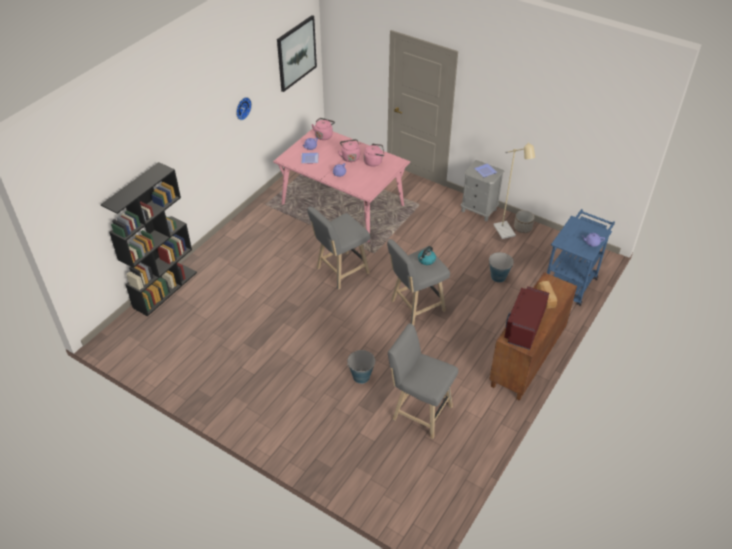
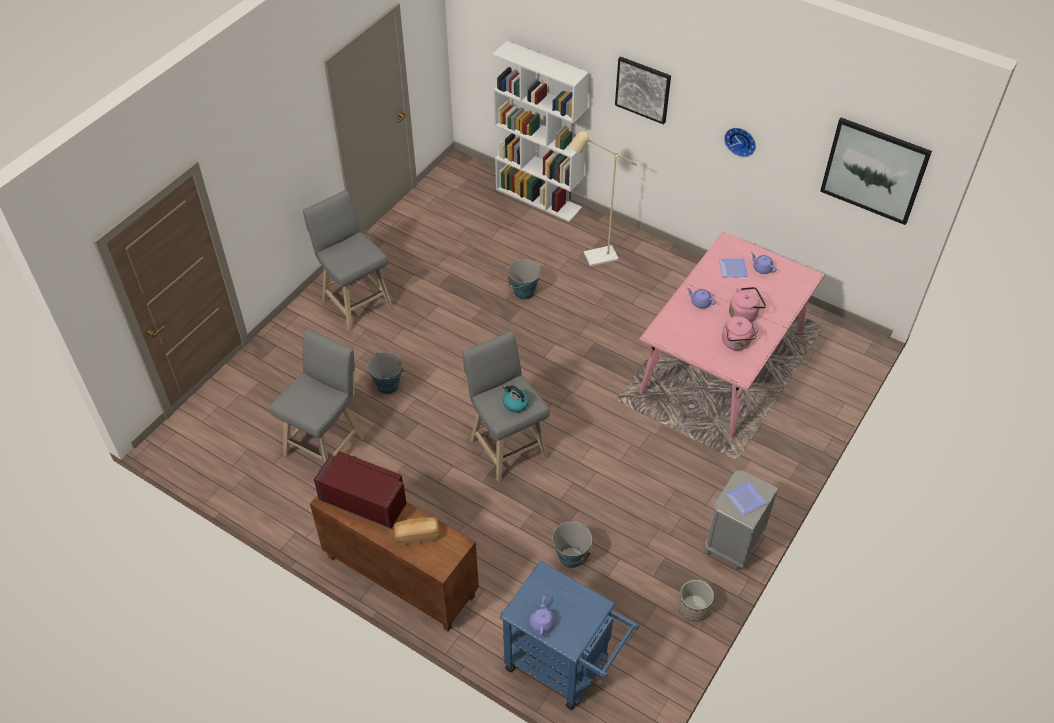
camera: 90 degrees right, 5 degrees up
(165, 289) = (539, 198): black bookcase -> white bookcase
(187, 137) = (643, 89): none -> picture
(270, 298) = (524, 292): none -> bucket
(324, 135) = (796, 283): pink kettle -> none
(340, 272) = (575, 361): grey stool -> grey stool (355, 301)
(506, 233) = (677, 580): beige floor lamp -> beige floor lamp (595, 258)

